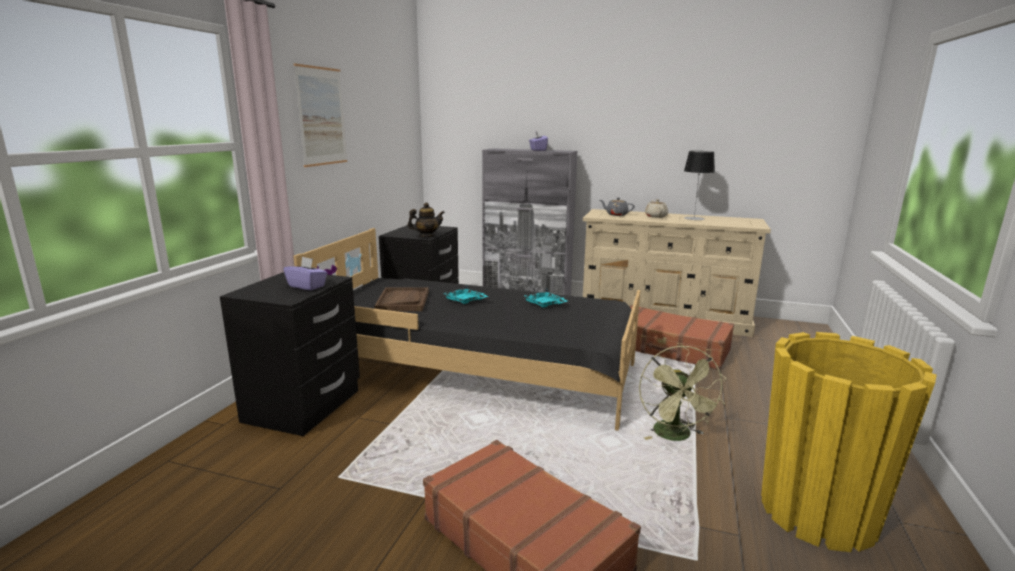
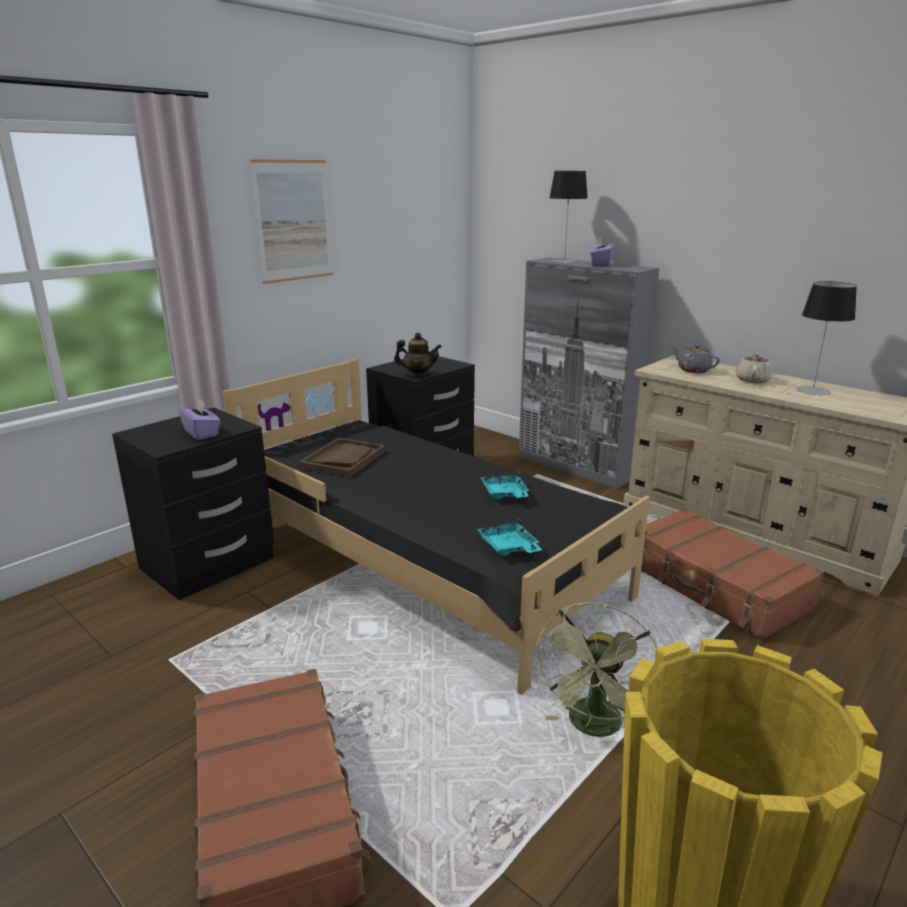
camera: 25 degrees right, 5 degrees up
(465, 301) = (413, 471): turquoise tray -> turquoise tray (509, 547)
(510, 149) = (564, 261): none -> table lamp

